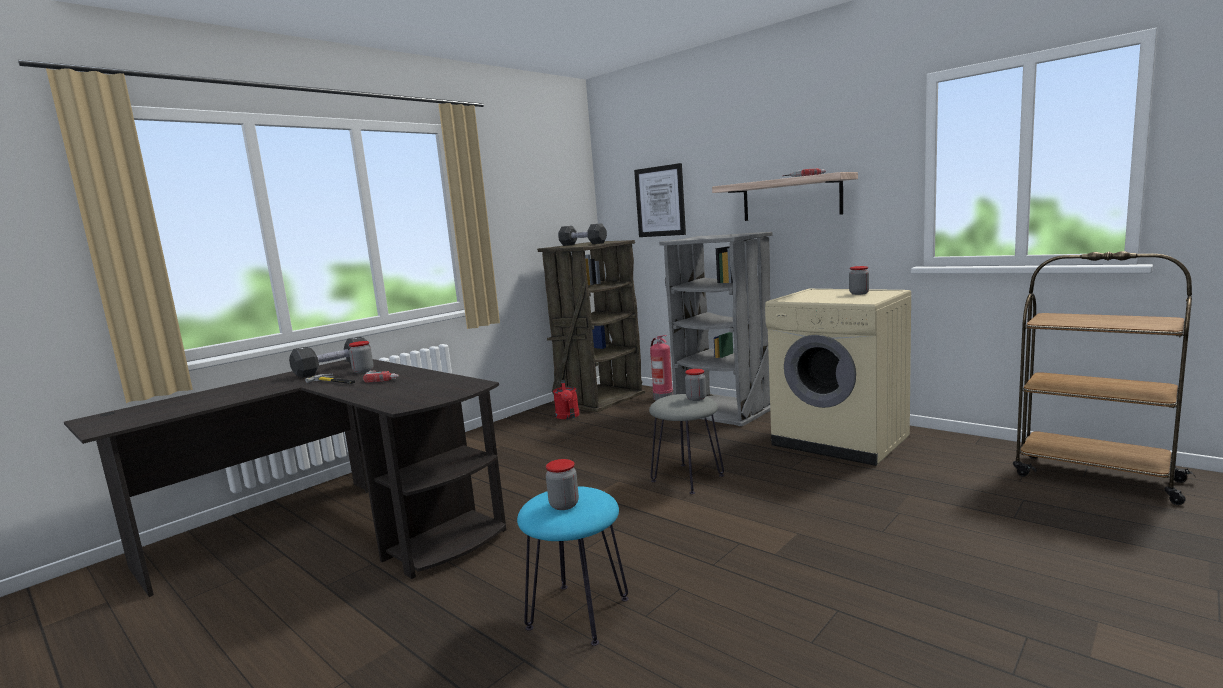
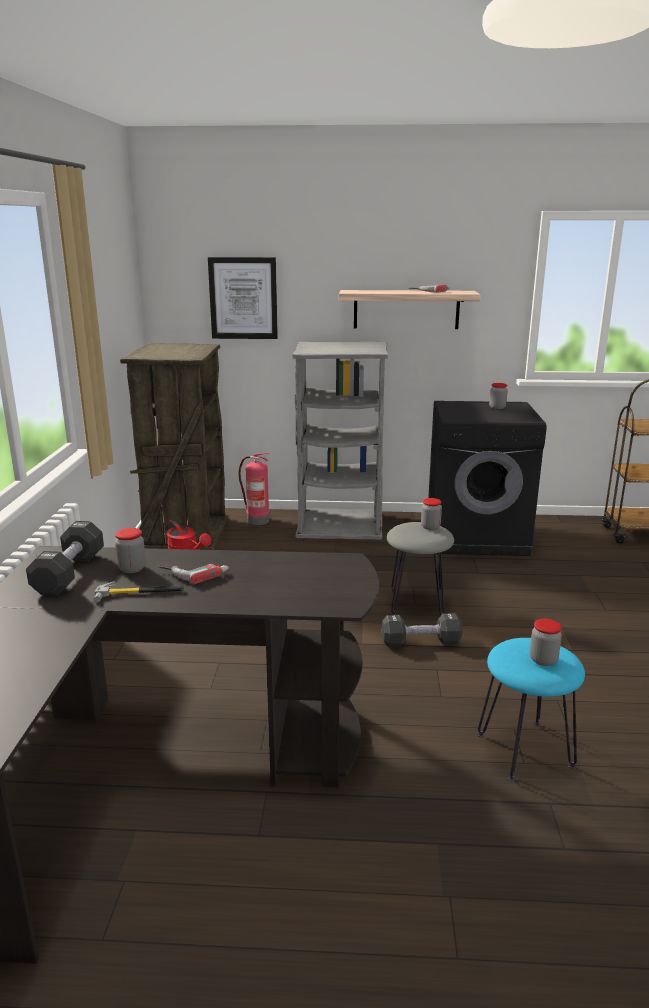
camera: 40 degrees left, 10 degrees up
(583, 244) = (172, 352): black dumbbell -> black dumbbell (420, 642)
(839, 441) = (477, 539): beige washing machine -> black washing machine

